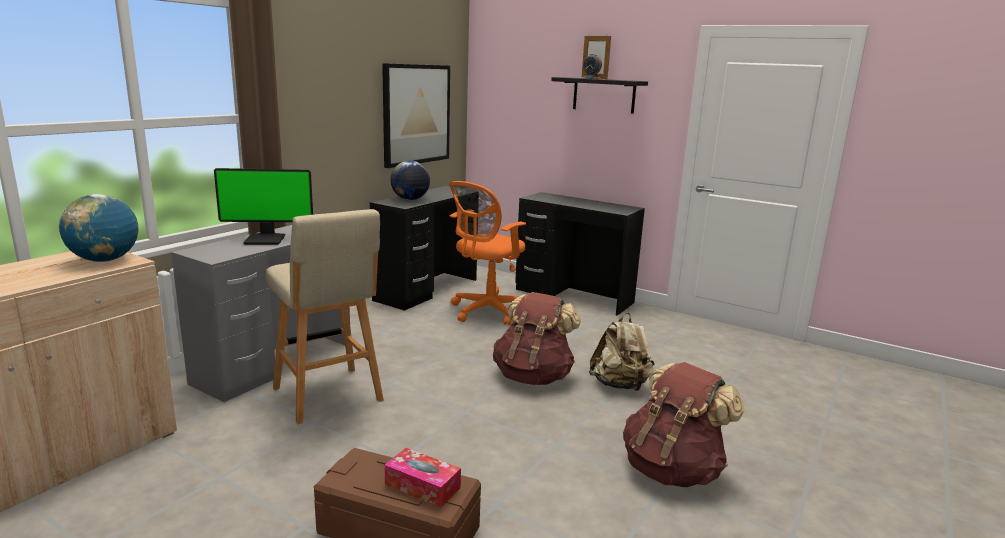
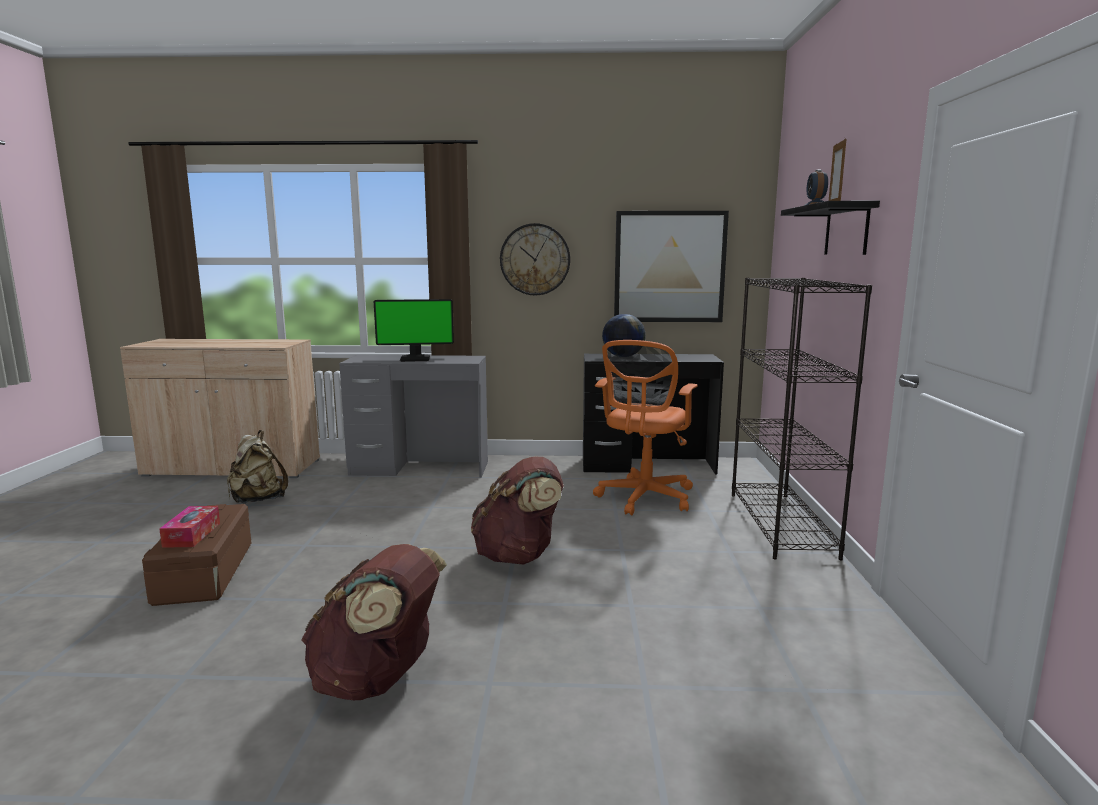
camera: 60 degrees right, 5 degrees down
(105, 260) = (275, 344): globe -> none
(266, 239) = (416, 358): monitor -> monitor turned 60 degrees counterclockwise
(325, 112) = (535, 259): none -> wall clock
(329, 396) = (386, 497): beige stool -> none
(487, 311) = (644, 499): orange office chair -> orange office chair turned 75 degrees counterclockwise
(574, 296) = (781, 524): black desk -> black bookcase
(620, 385) = (560, 605): beige backpack -> beige backpack (257, 500)

